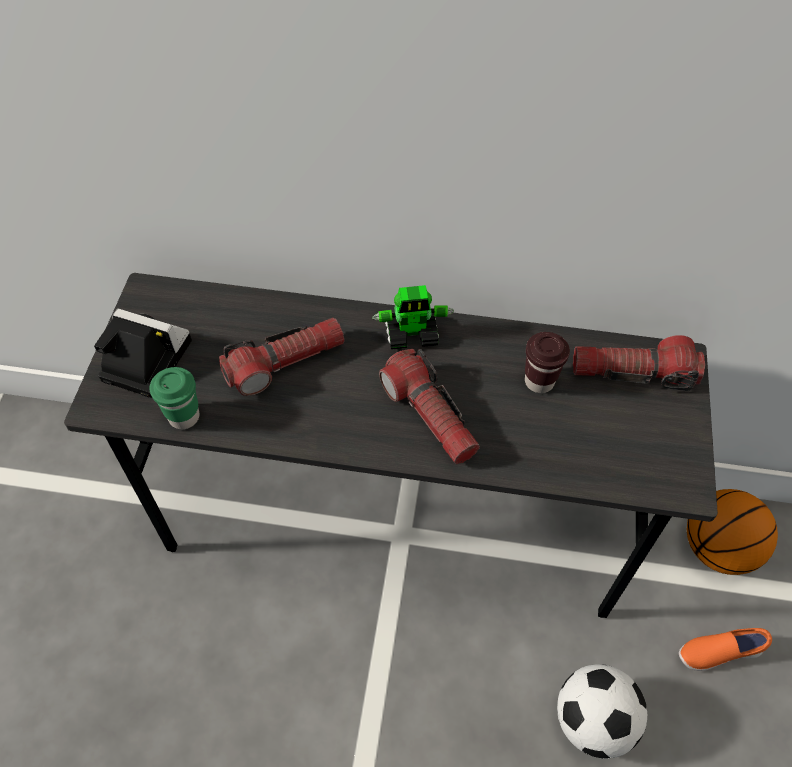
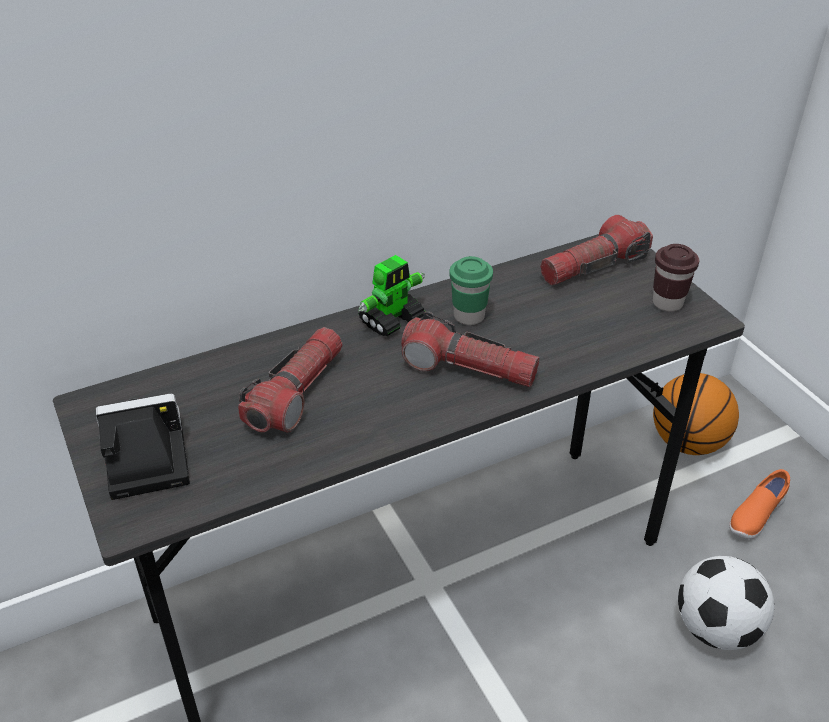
camera: 35 degrees left, 15 degrees down
(184, 417) = (237, 483): green cup -> green cup (469, 316)
(539, 381) = (531, 304): brown cup -> brown cup (667, 303)

